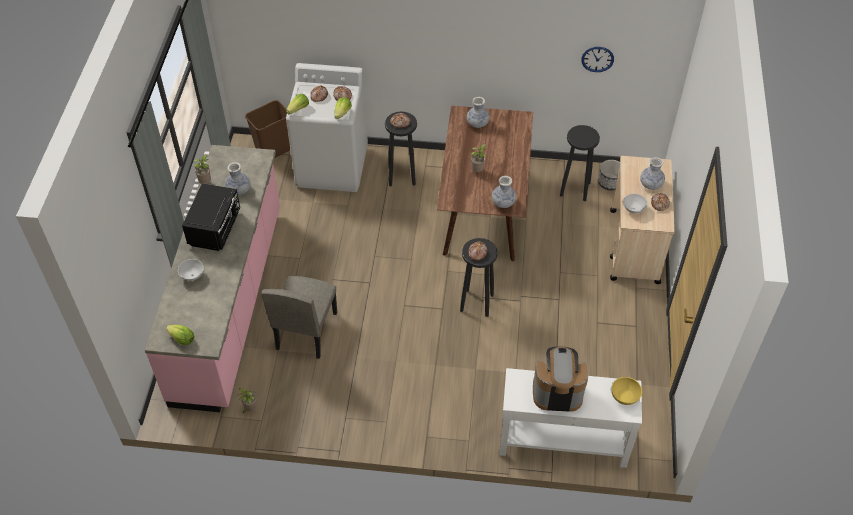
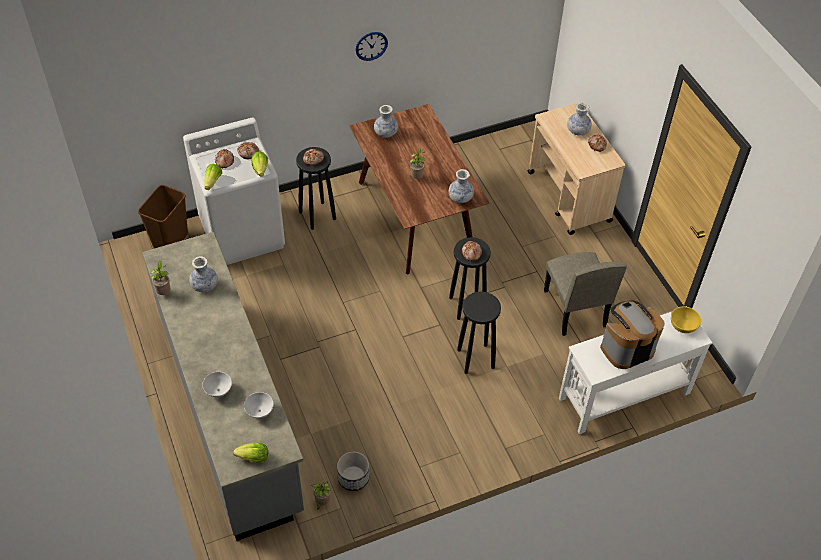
camera: 30 degrees left, 0 degrees up
(216, 228) = (208, 334): black microwave -> none
(230, 304) = (230, 410): pink counter -> grey counter
(306, 330) = (325, 402): beige chair -> beige chair (574, 308)
(575, 189) = (484, 166): black stool -> black stool (476, 359)
(597, 59) = (482, 30): wall clock -> wall clock (371, 46)
(609, 182) = (510, 148): planter -> planter (353, 478)
(633, 209) = (579, 159): white bowl -> white bowl (259, 412)

